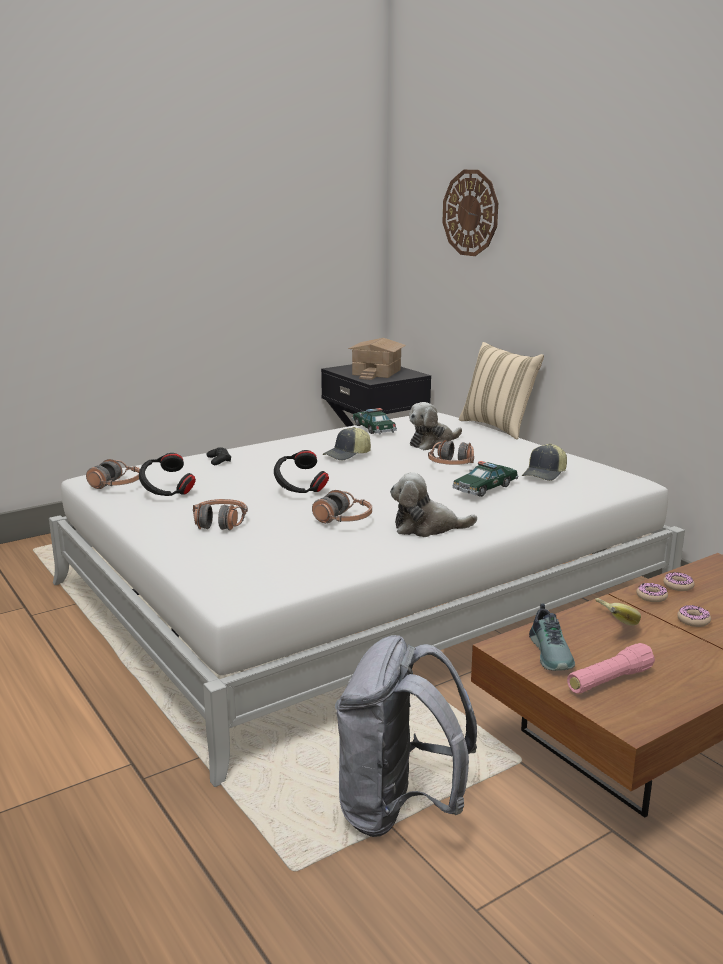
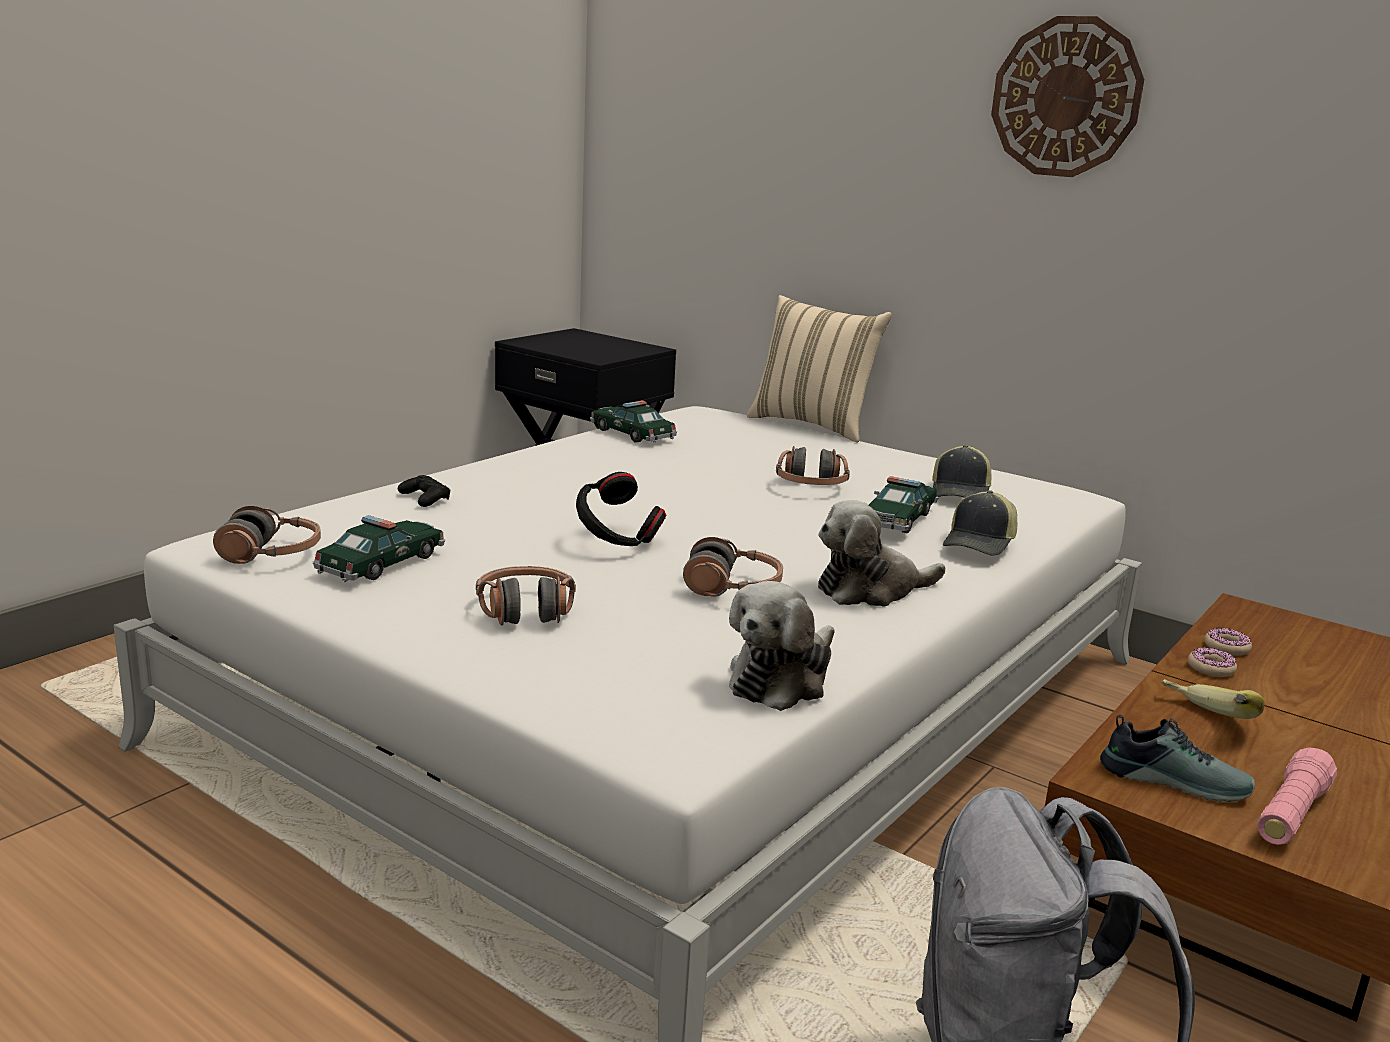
camera: 20 degrees left, 0 degrees up
(167, 494) = (381, 564): black headphones -> toy car
(347, 455) = (638, 478): cap -> cap (980, 543)
(375, 372) = (588, 346): toy house -> none
(433, 443) = (744, 453): plush toy -> plush toy (782, 679)
(470, 213) = (754, 94): wall clock -> wall clock (1066, 97)
(552, 653) = (1173, 779): shoe -> shoe turned 45 degrees counterclockwise
(693, 620) = (1297, 699): donut -> none

